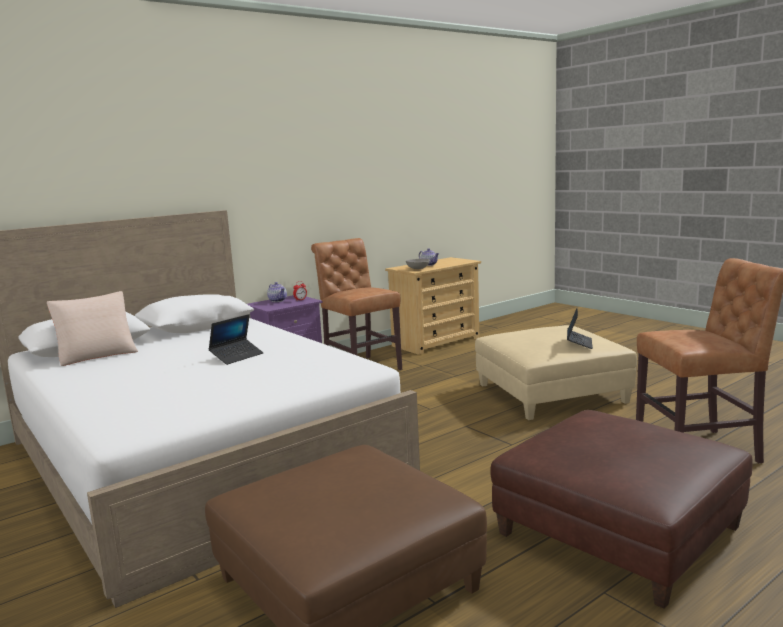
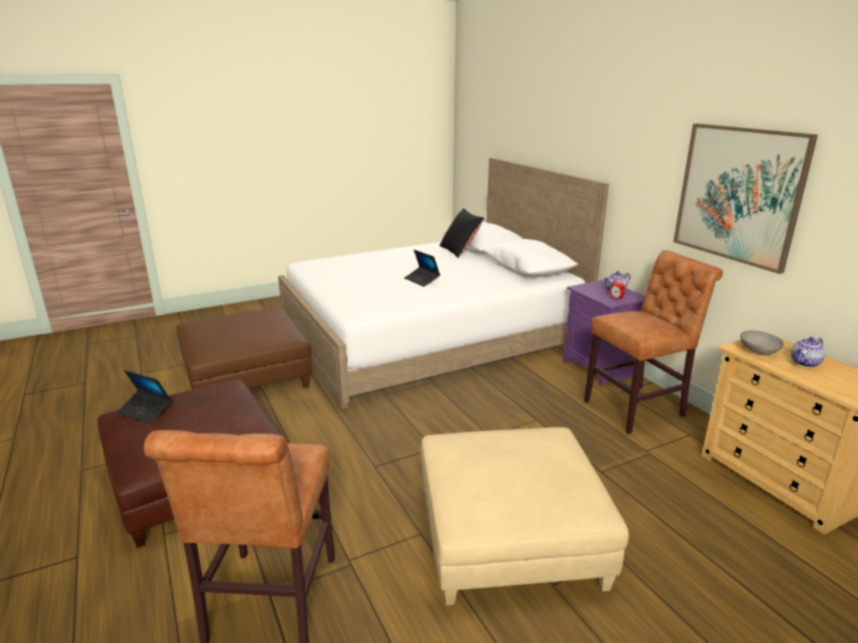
camera: 100 degrees right, 10 degrees up
(97, 354) = (460, 250): beige pillow -> black pillow
(341, 187) = (738, 194): none -> picture
(579, 343) = (475, 485): laptop -> laptop (145, 411)

